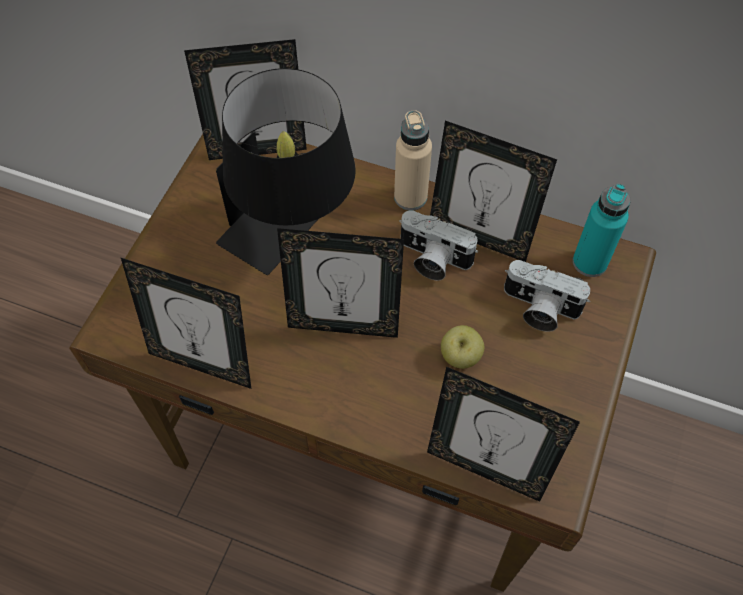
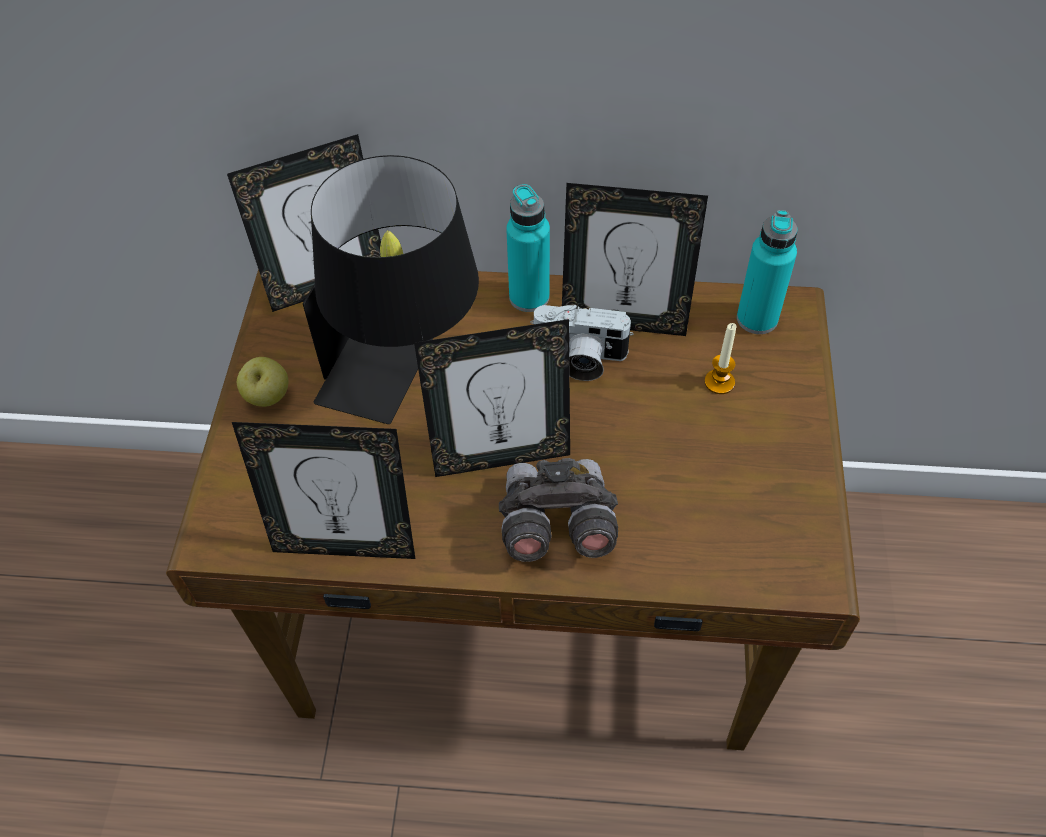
camera: 15 degrees left, 5 degrees down
(366, 391) = (555, 524): none -> grey binoculars
(410, 197) = (529, 297): beige bottle -> turquoise bottle
(460, 357) = (650, 457): apple -> apple (268, 397)
(486, 467) = (725, 572): picture frame -> none
(538, 308) = (719, 382): camera -> candle

